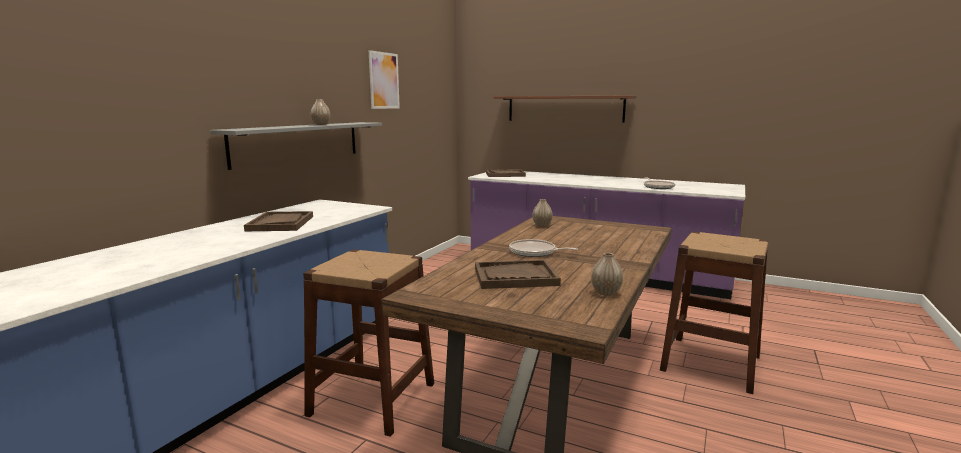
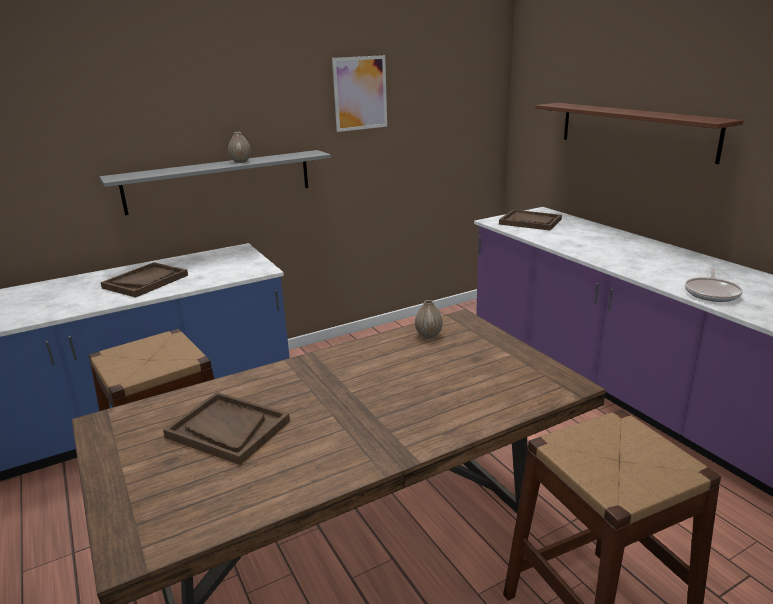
camera: 35 degrees right, 10 degrees up
(534, 252) = (325, 389): frying pan -> none
(606, 293) = (260, 501): vase -> none

